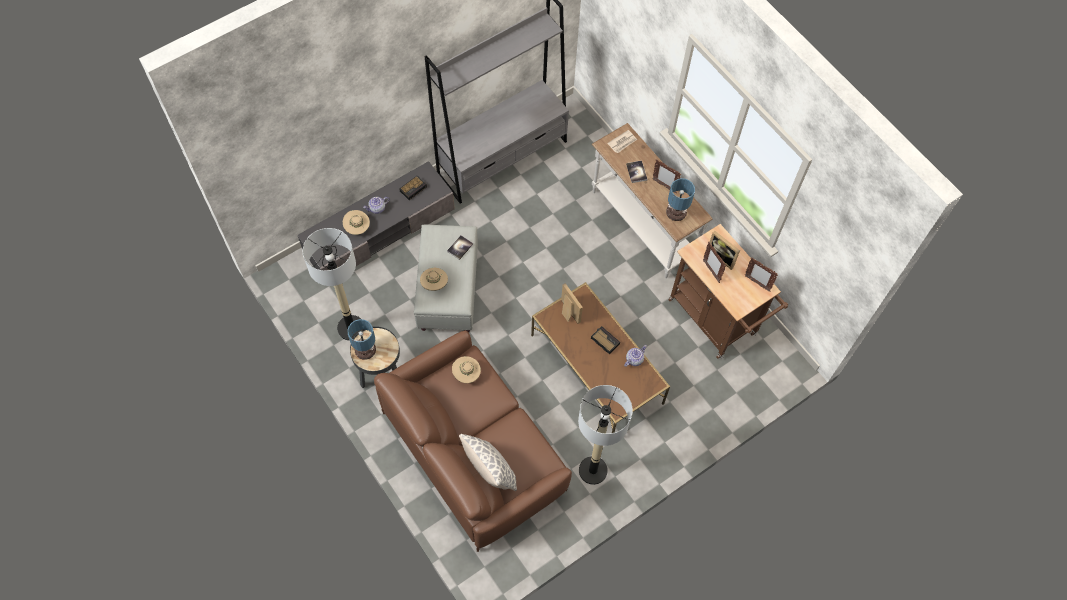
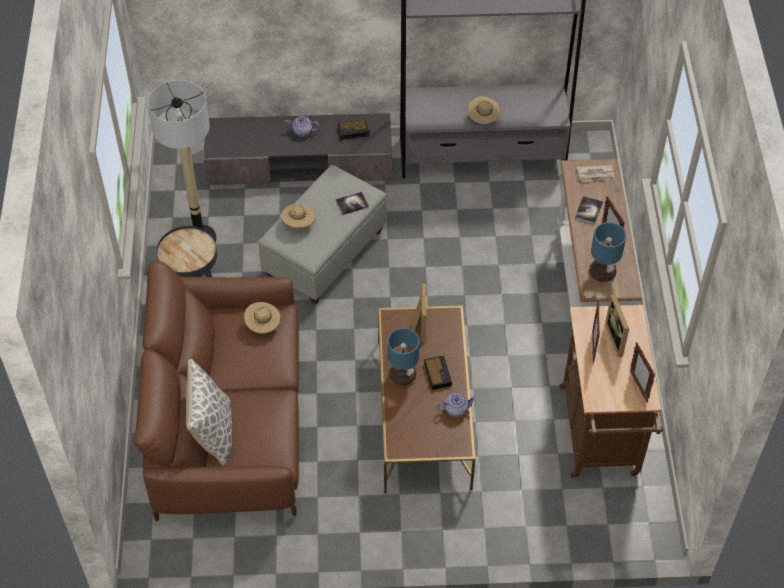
camera: 35 degrees right, 10 degrees down
(357, 227) = (268, 139): beige hat -> beige hat (483, 119)
(366, 350) = (178, 247): table lamp -> table lamp (403, 375)
(593, 470) = (339, 512): floor lamp -> none

